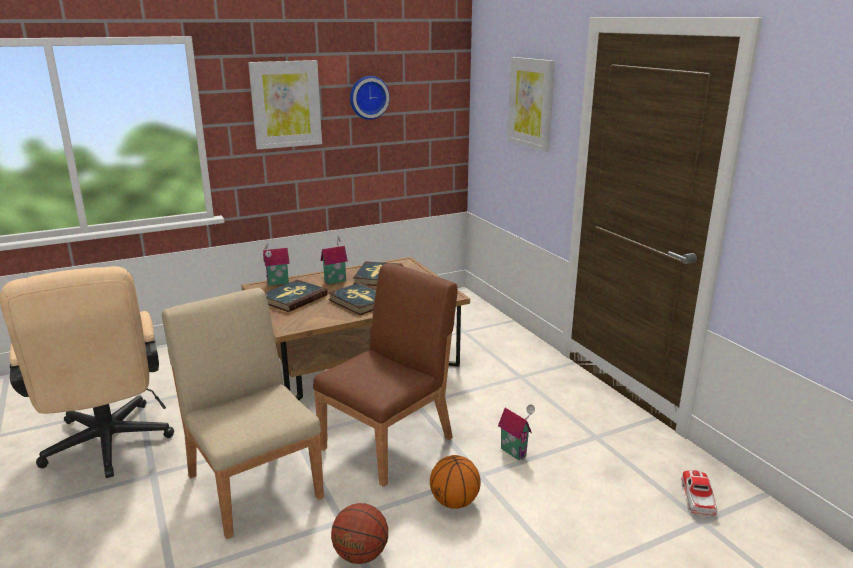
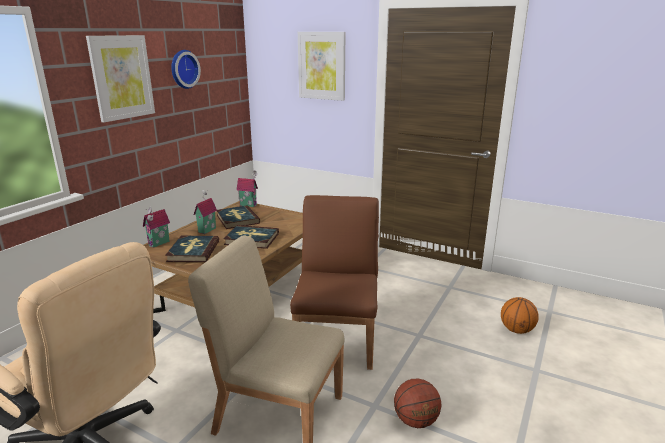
camera: 35 degrees left, 0 degrees up
(454, 502) = (426, 358): basketball -> basketball (516, 330)
(515, 451) = (419, 313): toy house -> toy house (249, 204)
(698, 499) = (533, 300): toy car -> none

